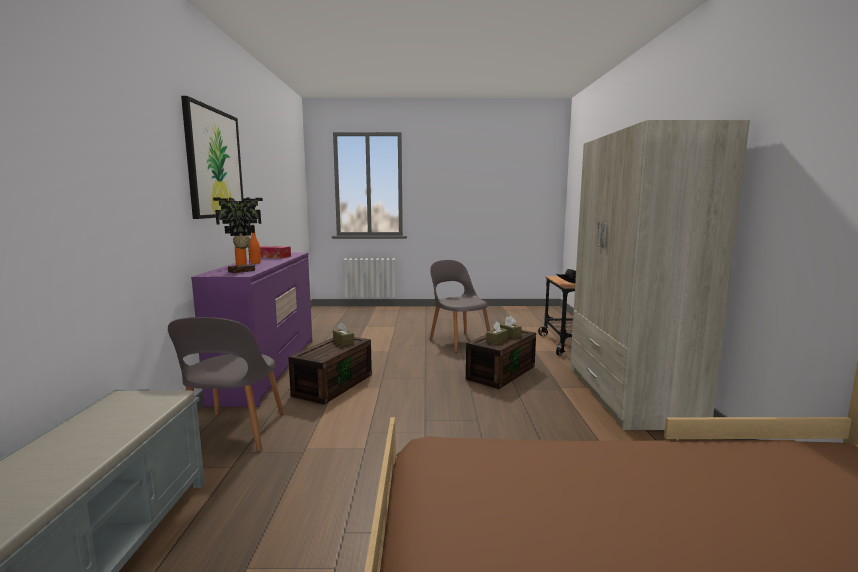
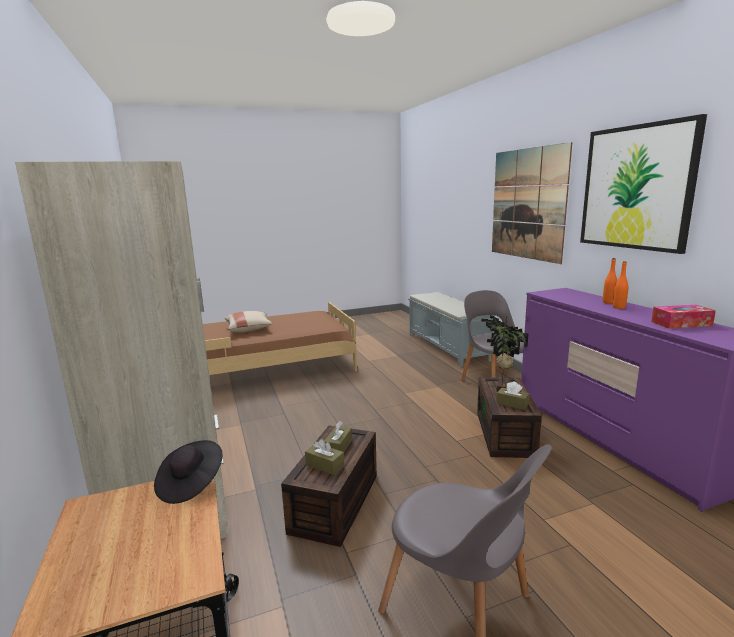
camera: 160 degrees right, 5 degrees up
(121, 170) = (527, 204): none -> picture
(243, 271) = (560, 295): potted plant -> potted plant (501, 387)
(664, 487) = (249, 329): none -> beige pillow

